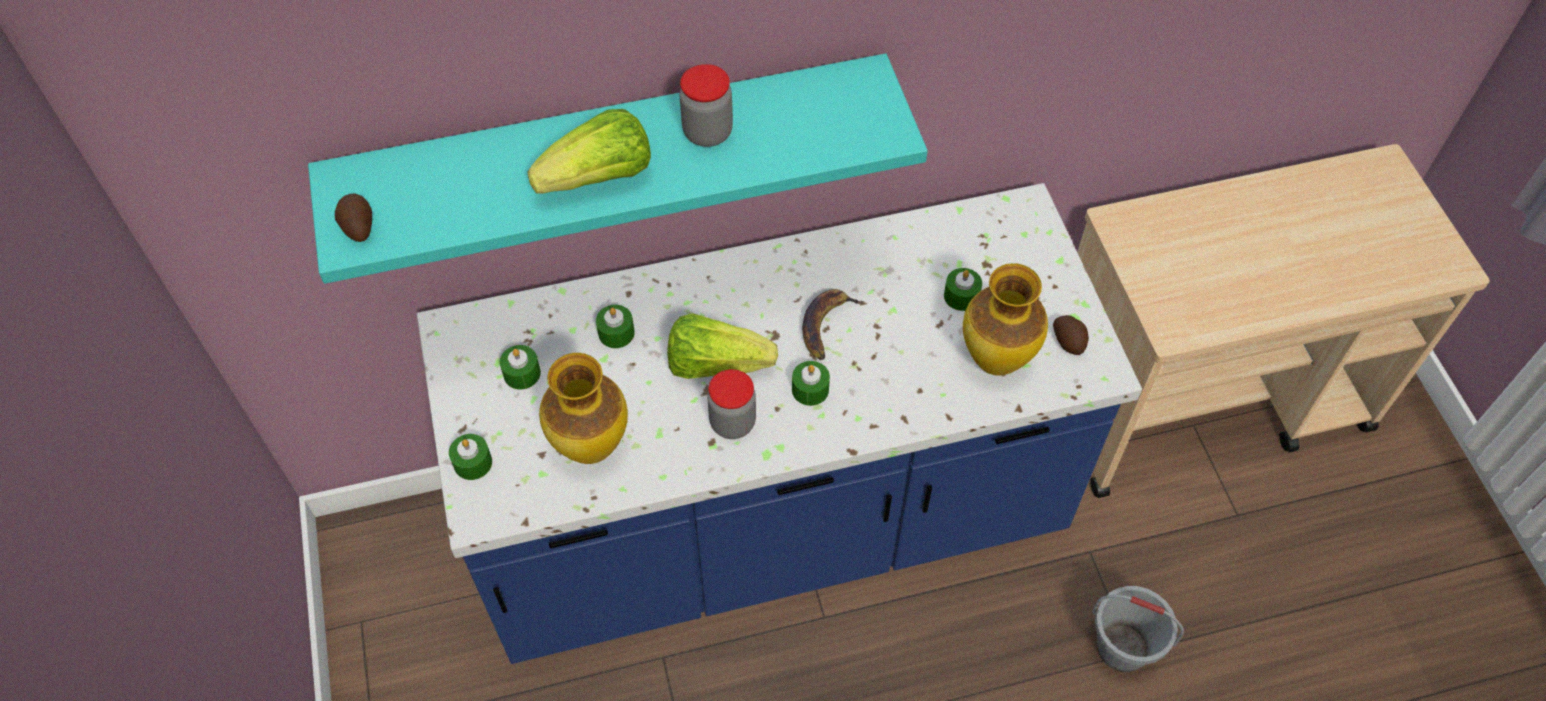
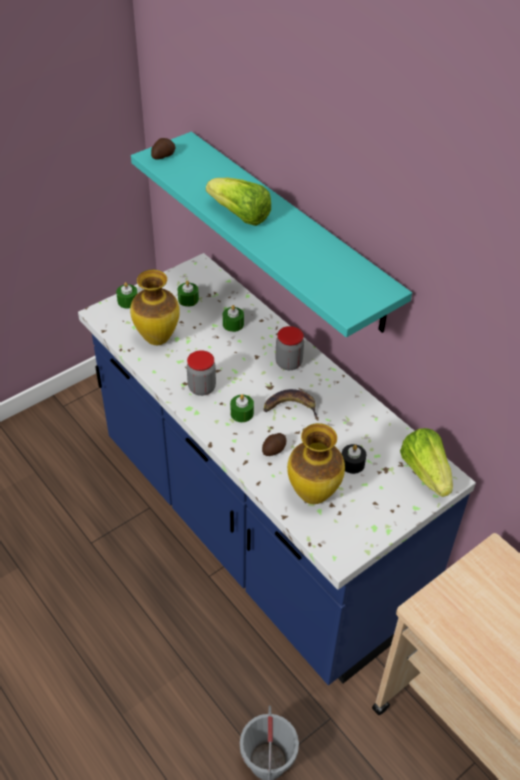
camera: 65 degrees right, 10 degrees down
(707, 132) = (297, 242): jar -> jar (288, 363)
(716, 364) = (236, 369): lettuce -> lettuce (425, 472)
(961, 296) = (352, 463): green candle -> black candle
(1069, 340) = (353, 529): potato -> potato (274, 449)

